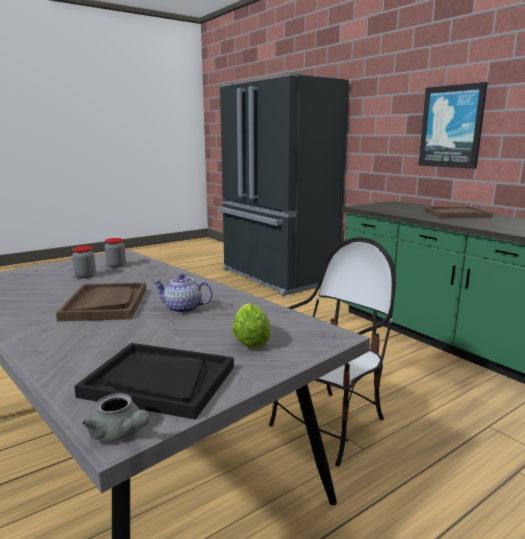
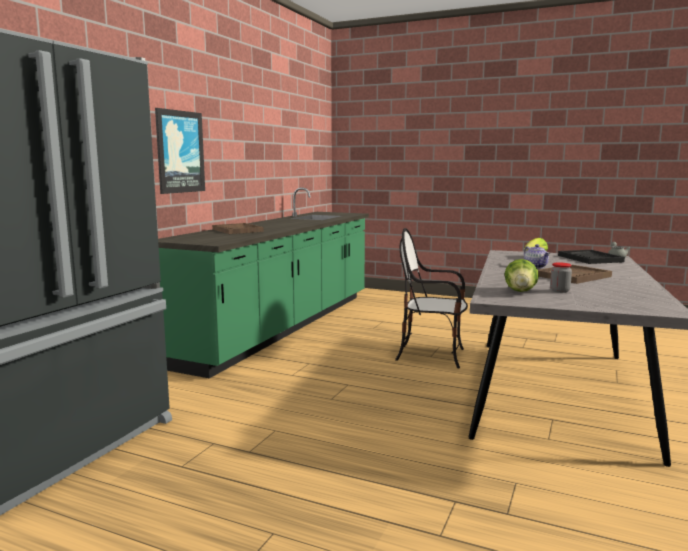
camera: 120 degrees left, 5 degrees down
(116, 266) = (520, 291): jar -> lettuce

